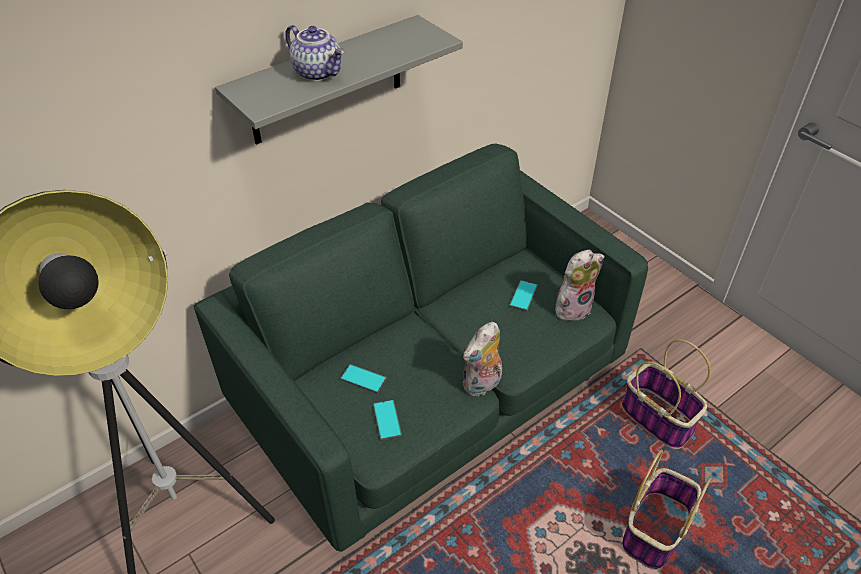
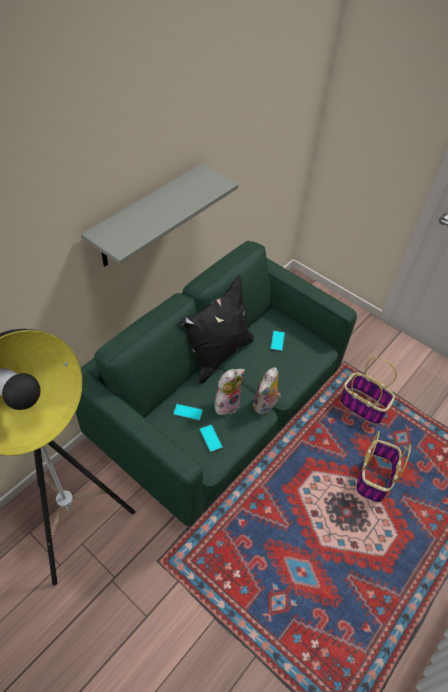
camera: 15 degrees left, 5 degrees up
(319, 72) = (150, 216): teapot -> none
(429, 304) = (218, 354): none -> black pillow
(573, 307) = (310, 345): plush toy -> plush toy (226, 403)

